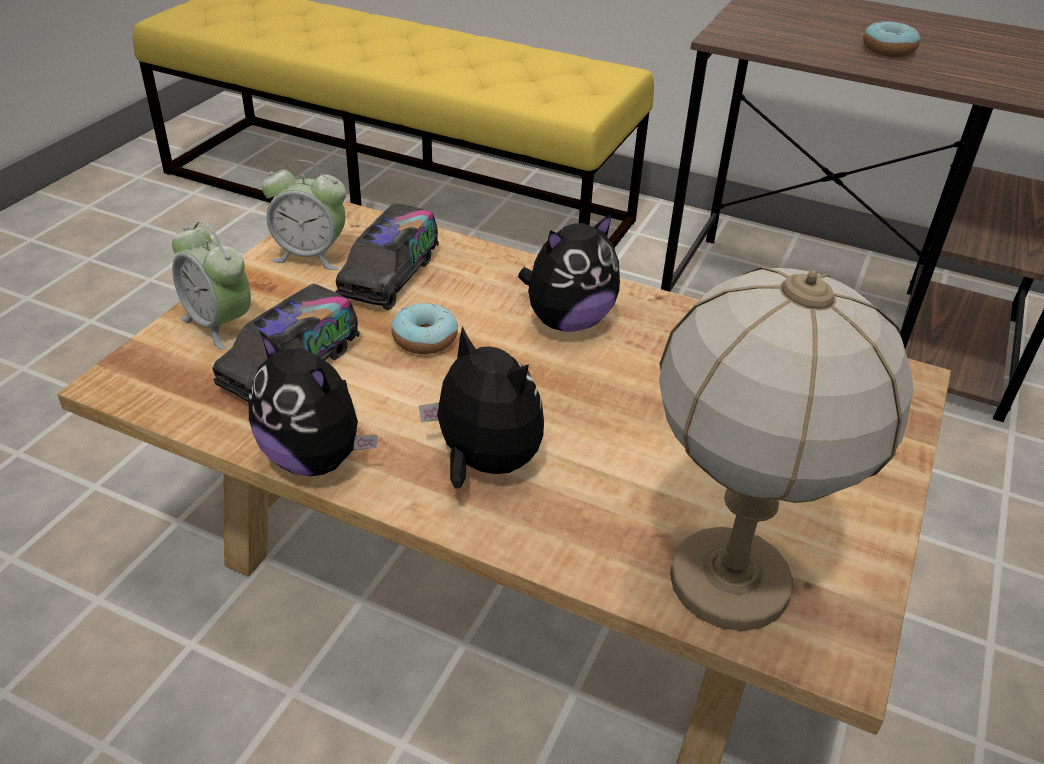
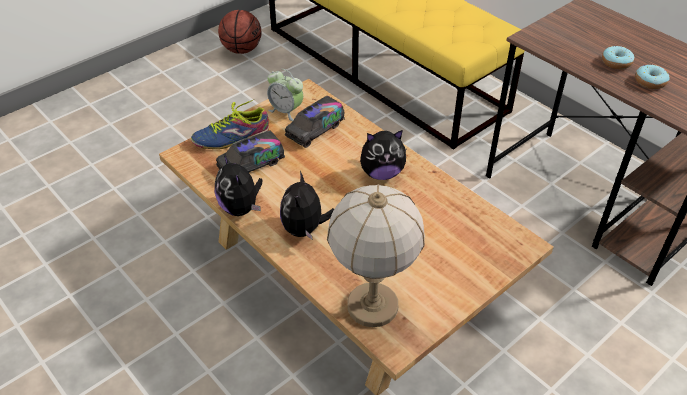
camera: 25 degrees right, 5 degrees up
(121, 212) = (242, 49): none -> basketball
(219, 324) = (232, 137): alarm clock -> shoe
(425, 339) = (313, 166): donut -> donut (650, 82)
(484, 463) = (305, 229): plush toy -> plush toy turned 150 degrees counterclockwise

